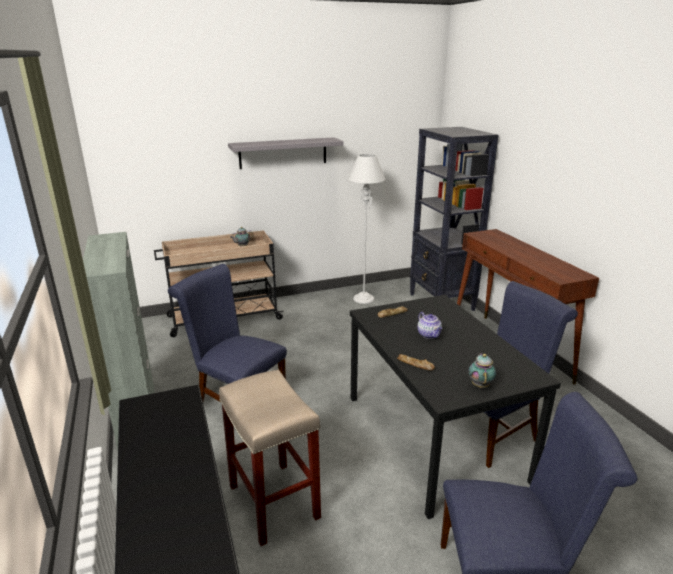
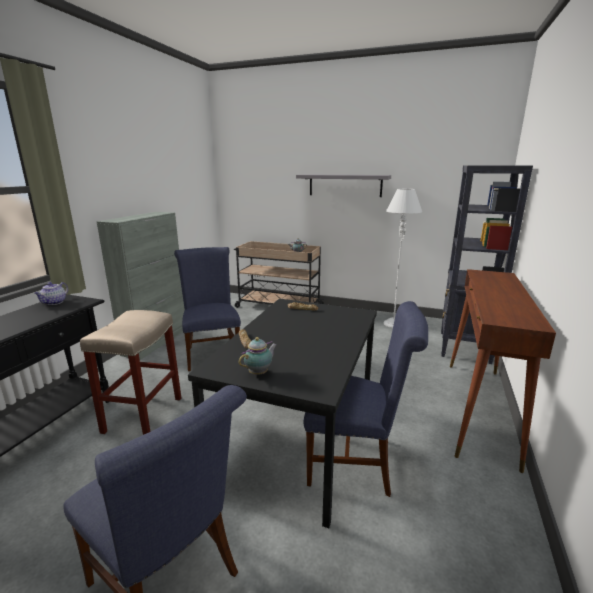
camera: 40 degrees right, 5 degrees down
(429, 335) = (299, 329): teapot -> teapot (54, 302)

